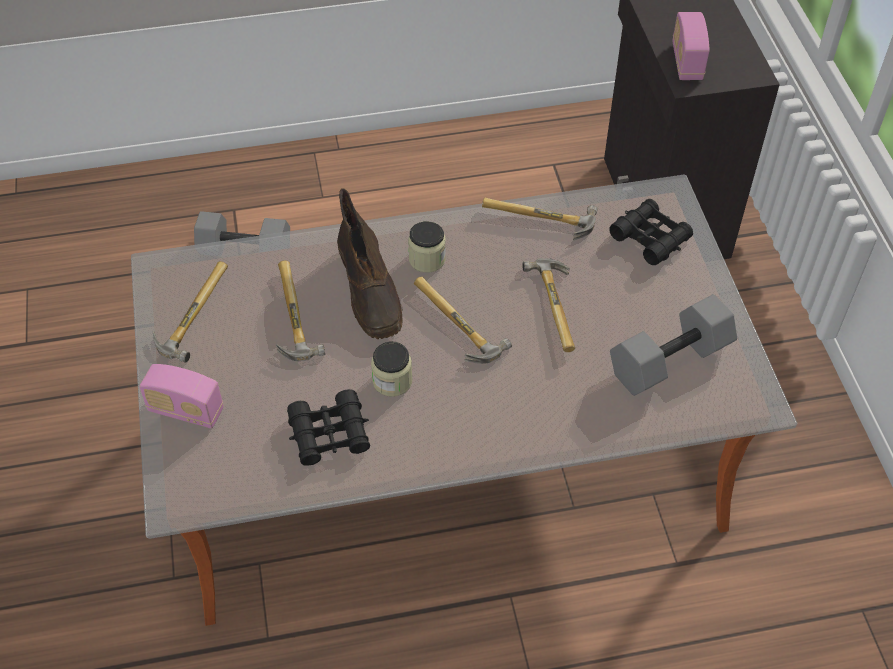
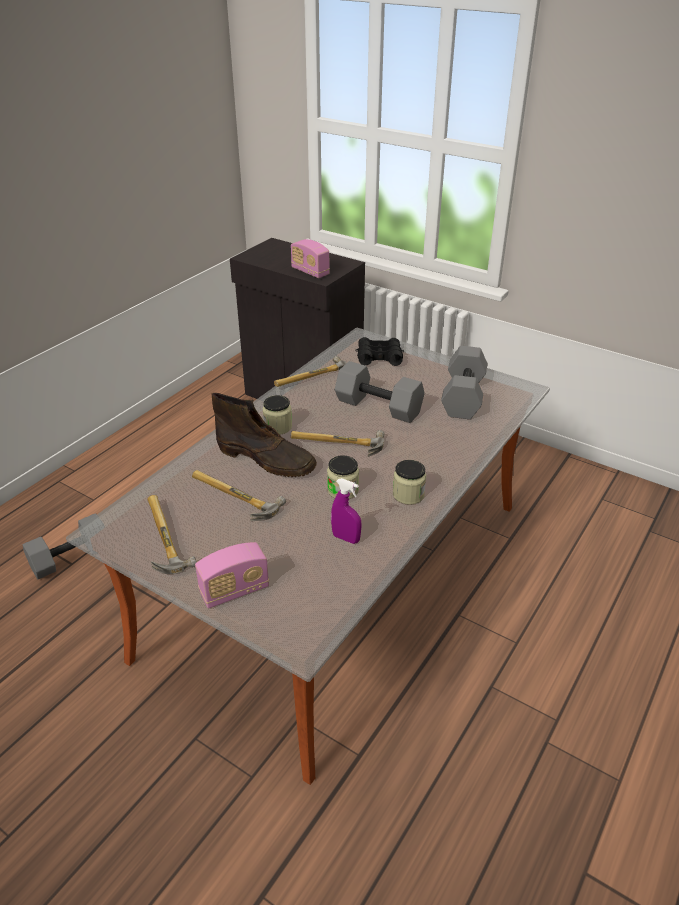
camera: 45 degrees left, 15 degrees down
(329, 434) = (346, 538): black binoculars -> purple spray bottle
(444, 434) = (408, 494): none -> jar
(560, 307) = (380, 406): hammer -> grey dumbbell

